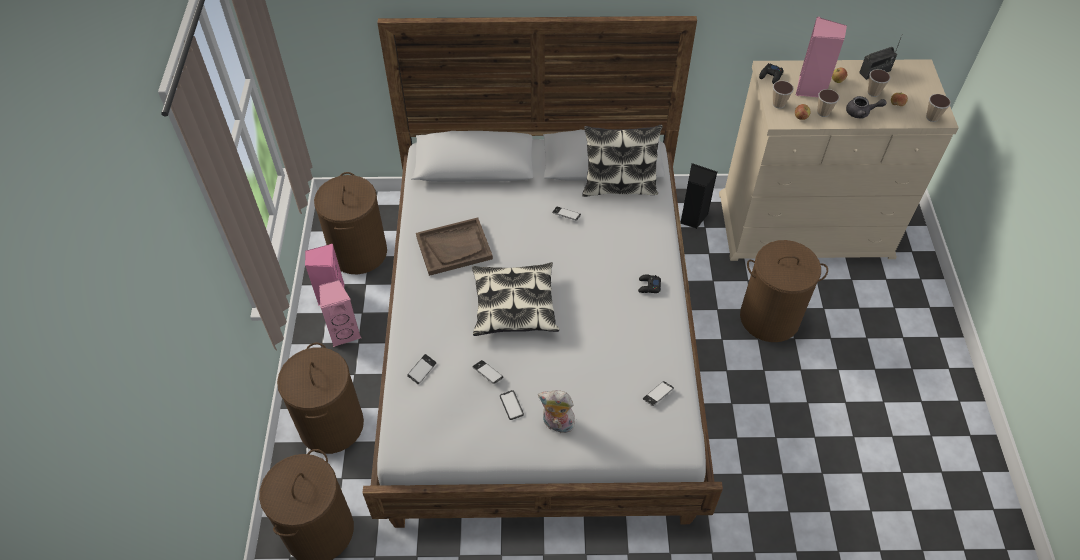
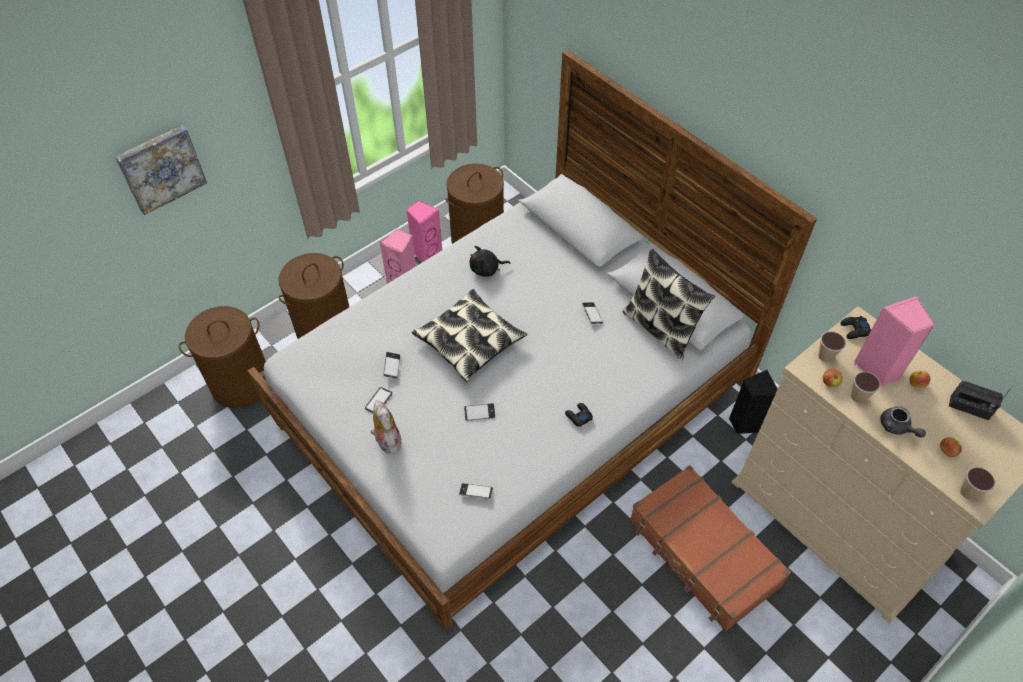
camera: 50 degrees right, 0 degrees up
(179, 365) = (161, 168): none -> picture
(422, 370) = (360, 327): phone -> phone (479, 413)
(454, 247) = (486, 269): brown tray -> black plush toy
(770, 318) = (702, 554): brown laundry basket -> brown suitcase
(873, 92) = (938, 422): cup -> none

